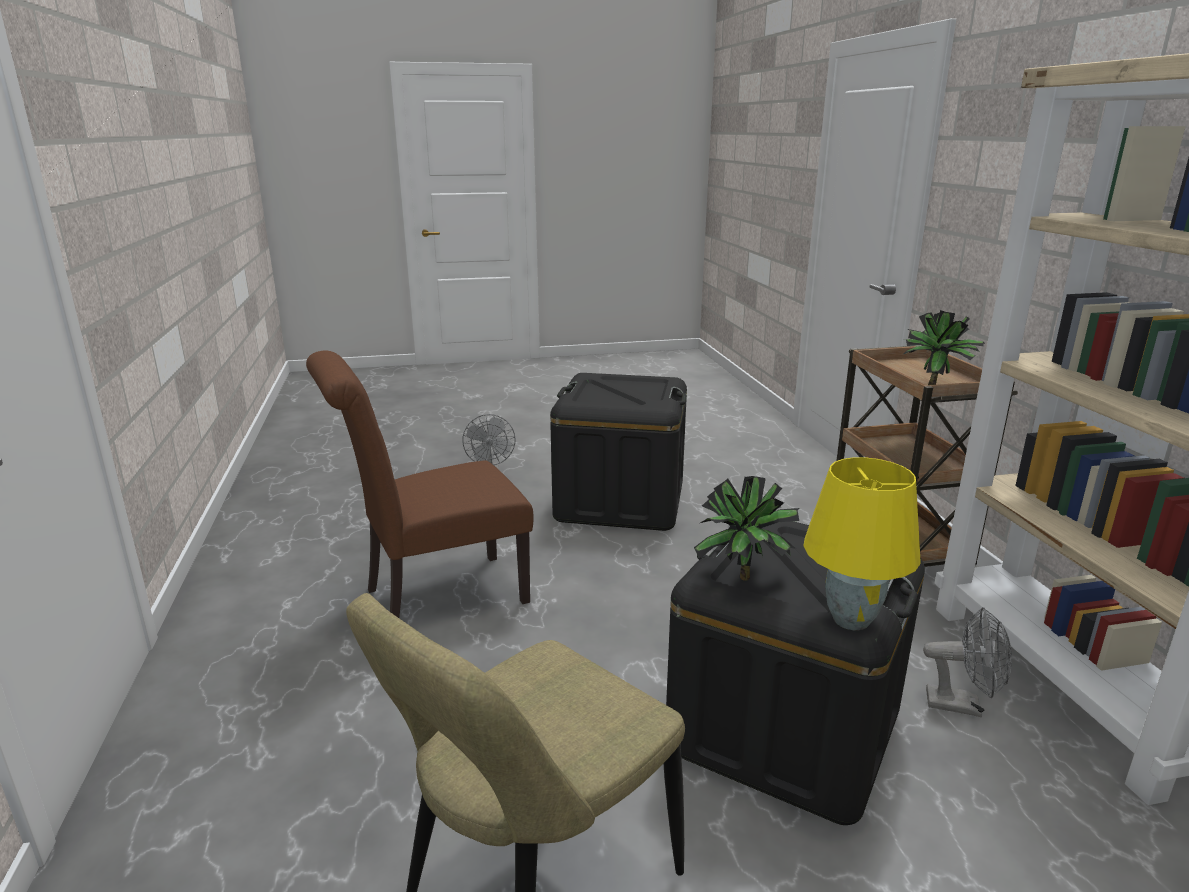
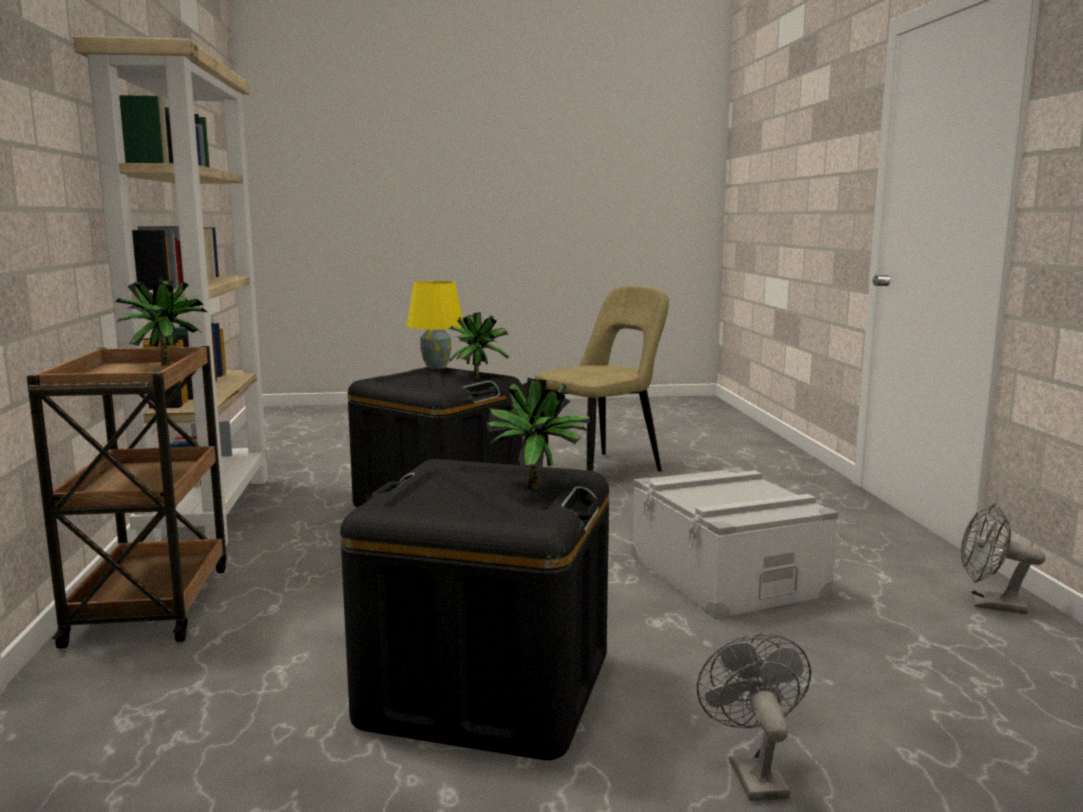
camera: 175 degrees left, 10 degrees down
(436, 597) = (726, 575): brown chair -> grey storage box
(591, 395) = (539, 489): none -> potted plant
(962, 705) = (304, 507): grey fan -> grey fan (989, 605)

